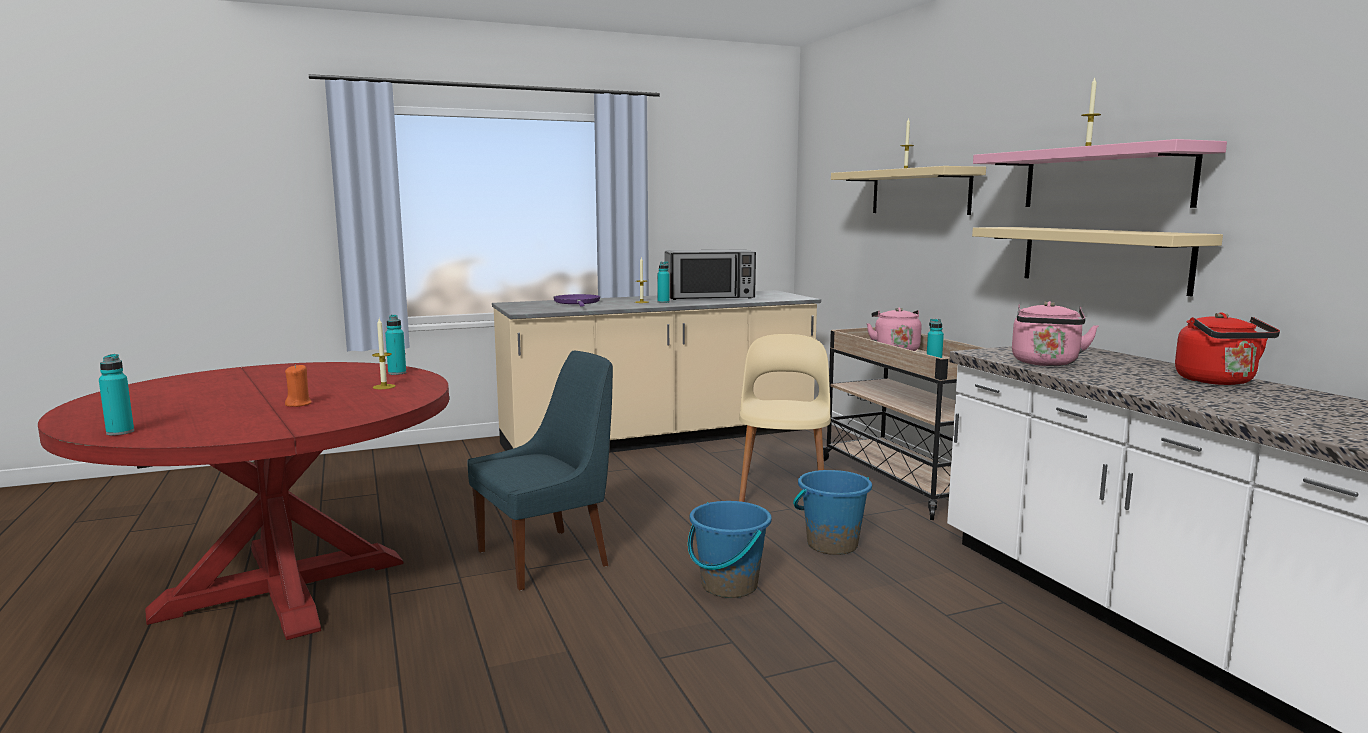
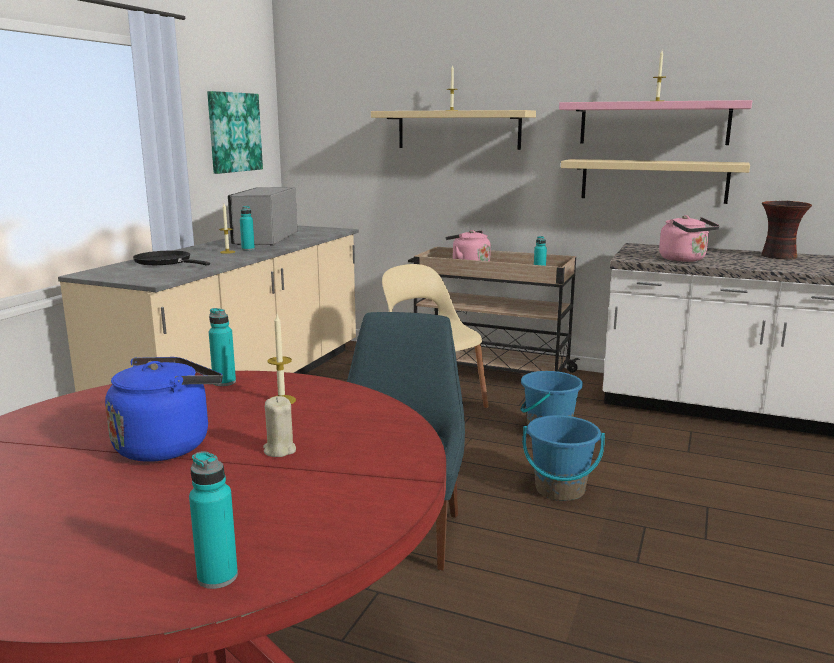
camera: 45 degrees left, 5 degrees up
(278, 389) = (167, 444): none -> blue kettle
(299, 404) = (279, 450): orange candle -> beige candle
(577, 303) = (166, 262): purple frying pan -> black frying pan
(710, 297) = (265, 238): microwave -> microwave turned 150 degrees clockwise
(727, 196) = (234, 132): none -> picture
(1218, 381) = (779, 257): red kettle -> vase

